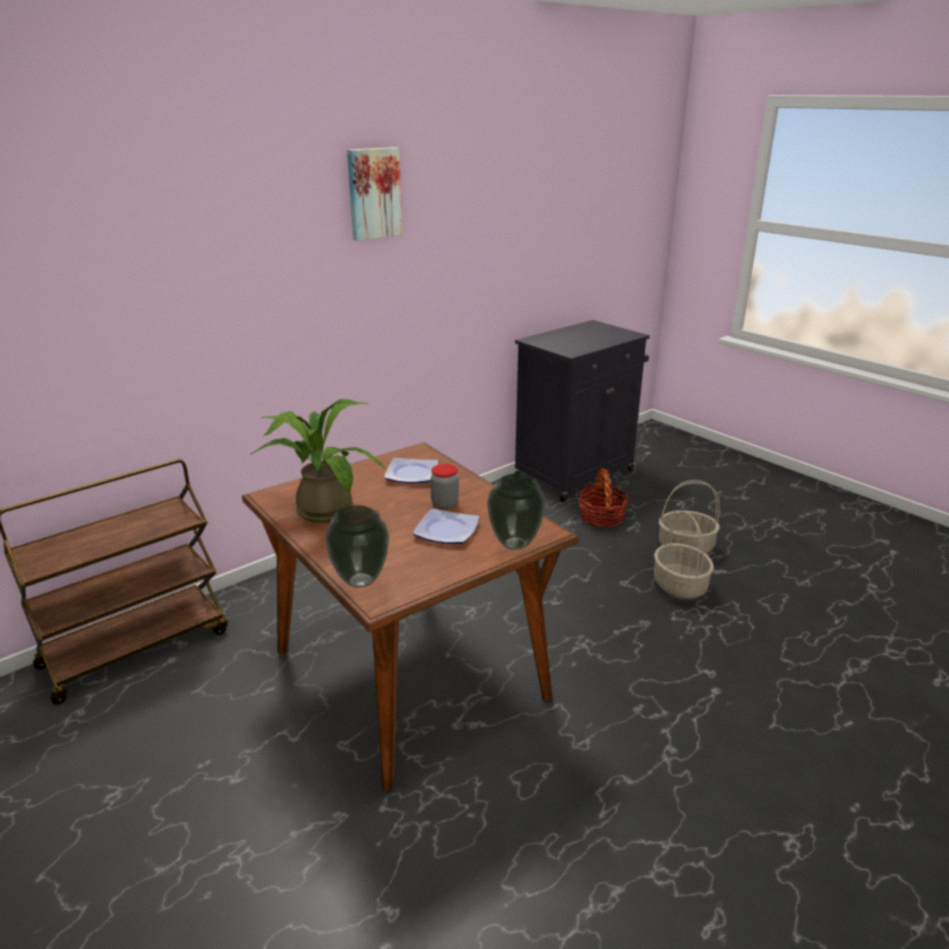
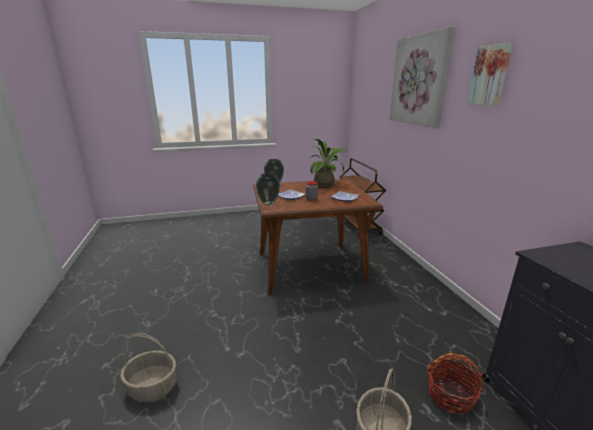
camera: 115 degrees right, 5 degrees down
(200, 215) = (419, 80): none -> picture
(679, 586) = (325, 391): basket -> basket (153, 386)

